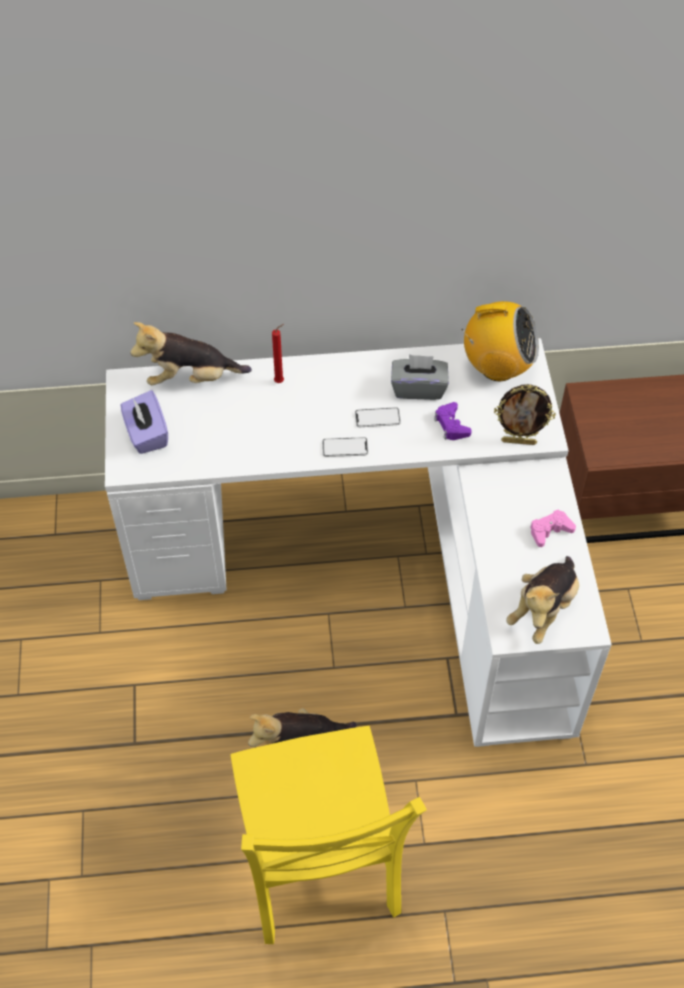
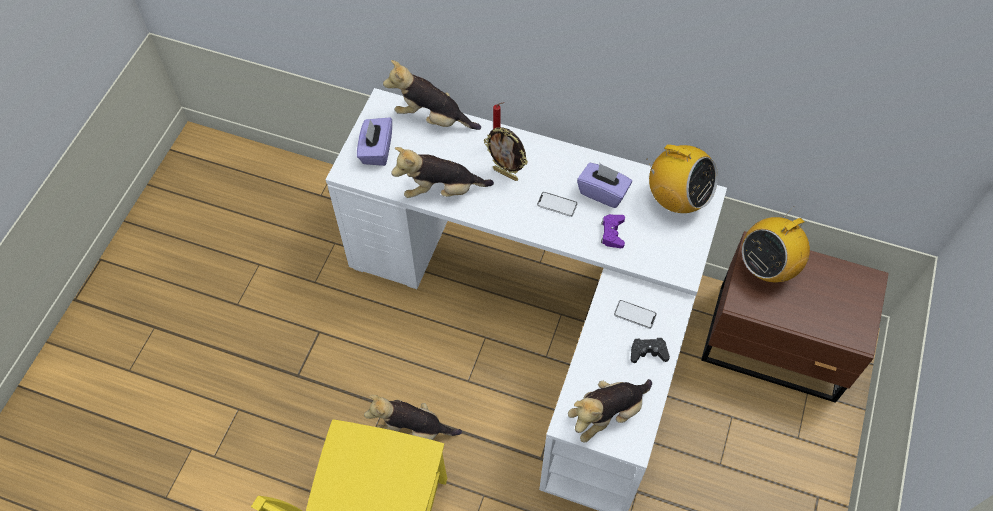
camera: 25 degrees right, 5 degrees up
(244, 449) = (441, 190): none -> plush toy
(345, 448) = (518, 219): phone -> phone (635, 314)
(418, 388) = (603, 192): grey tissue box -> purple tissue box
(519, 441) = (660, 268): picture frame -> picture frame (506, 174)
(550, 531) = (648, 352): pink game controller -> black game controller
(607, 409) = (767, 266): none -> radio

